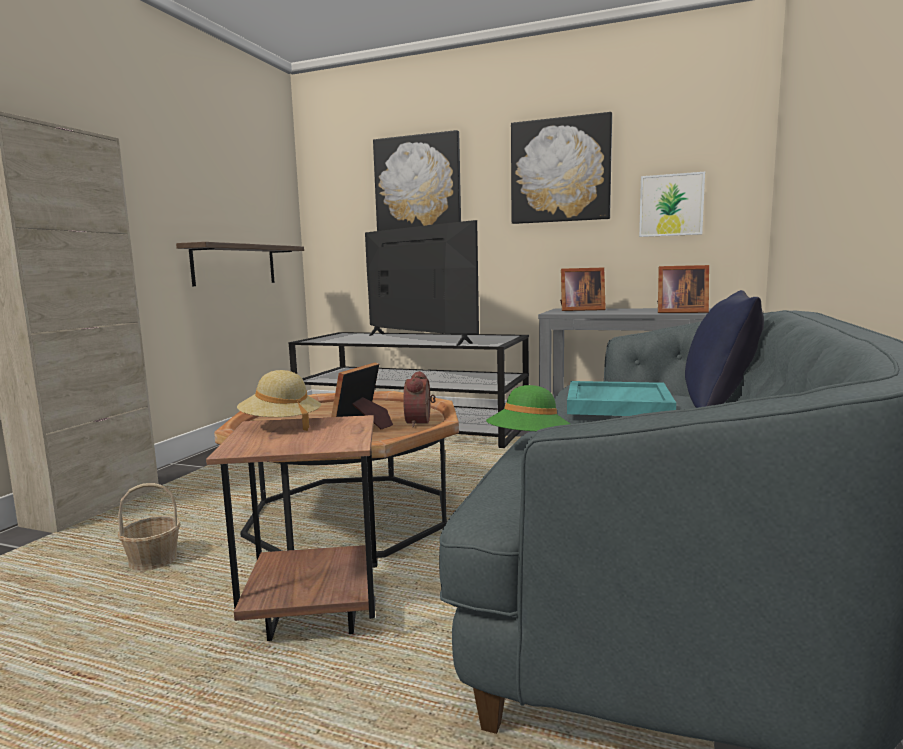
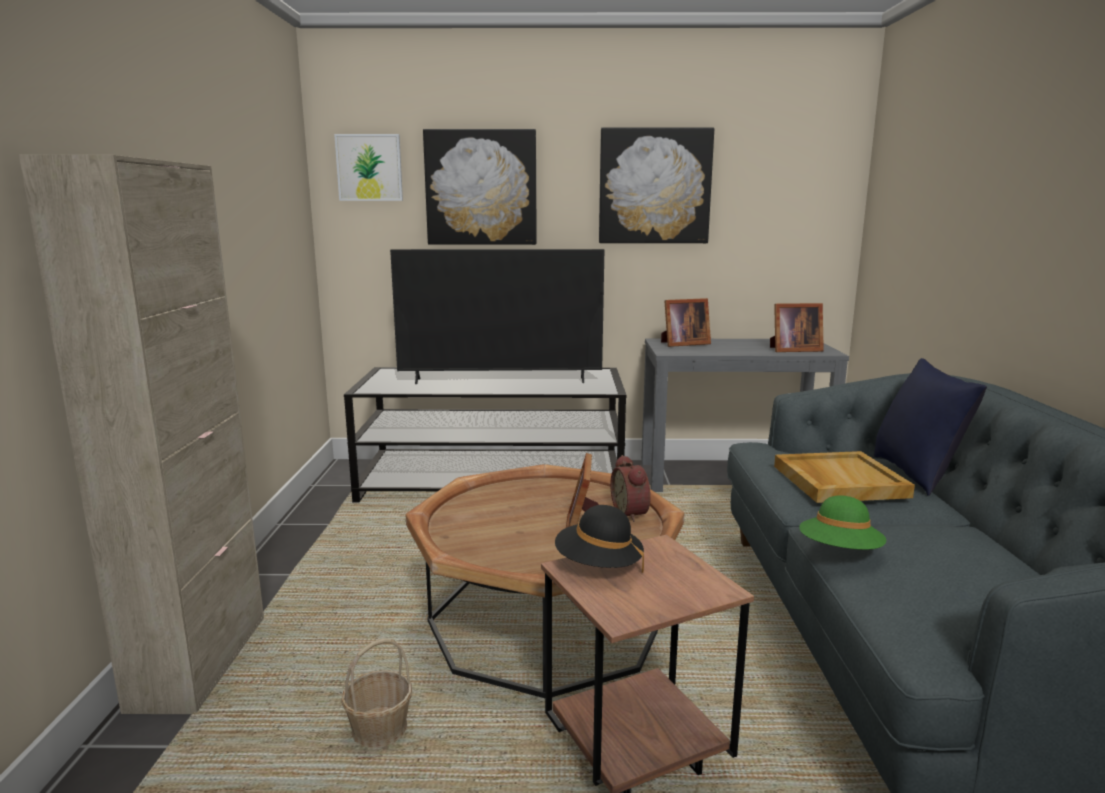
camera: 20 degrees left, 5 degrees up
(235, 265) = (268, 297): shelf -> none
(280, 425) = (598, 565): beige hat -> black hat
(417, 339) = (500, 380): television -> television turned 150 degrees clockwise
(616, 403) = (838, 481): turquoise tray -> beige tray
(671, 205) = (769, 232): picture -> picture (369, 168)

